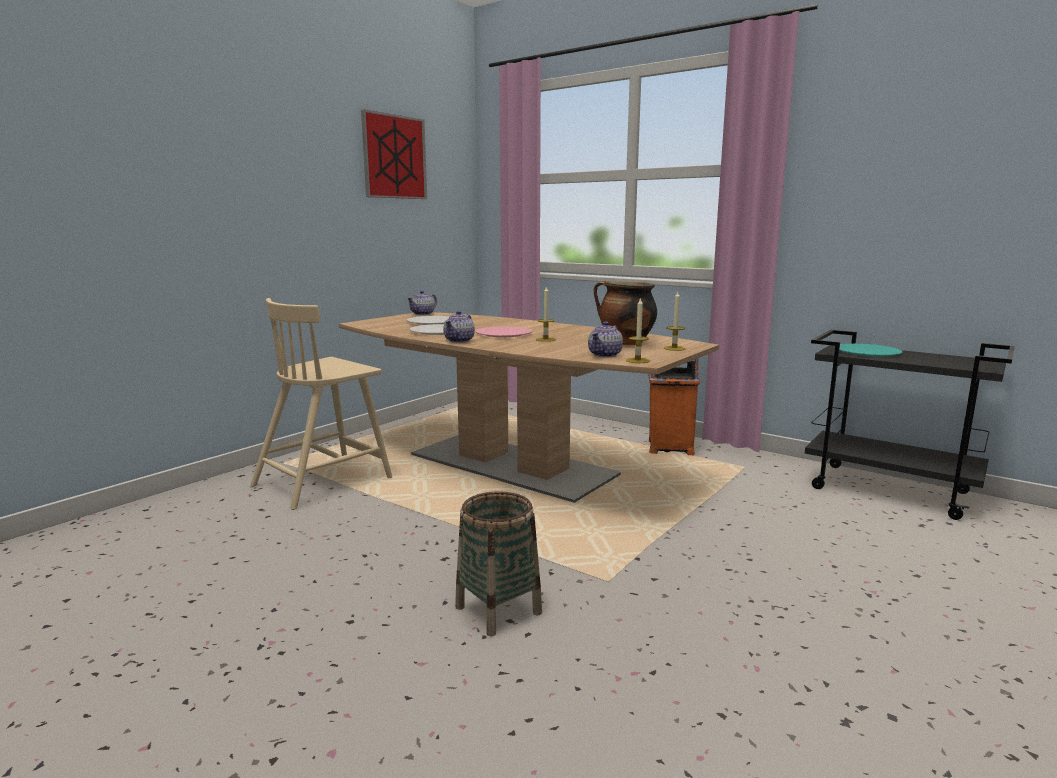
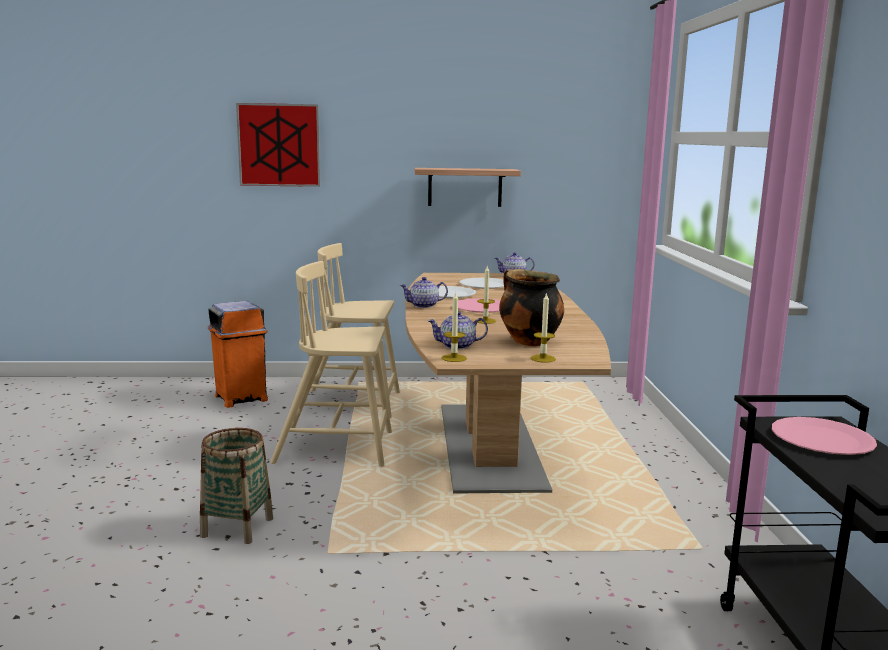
camera: 50 degrees right, 0 degrees up
(352, 229) = (465, 187): none -> shelf
(394, 157) = (525, 116): picture -> picture (279, 145)
(407, 515) = (337, 447): none -> beige chair
(669, 447) = (674, 494): orange trash can -> orange trash can (241, 398)
(868, 352) = (822, 439): turquoise plate -> pink plate

